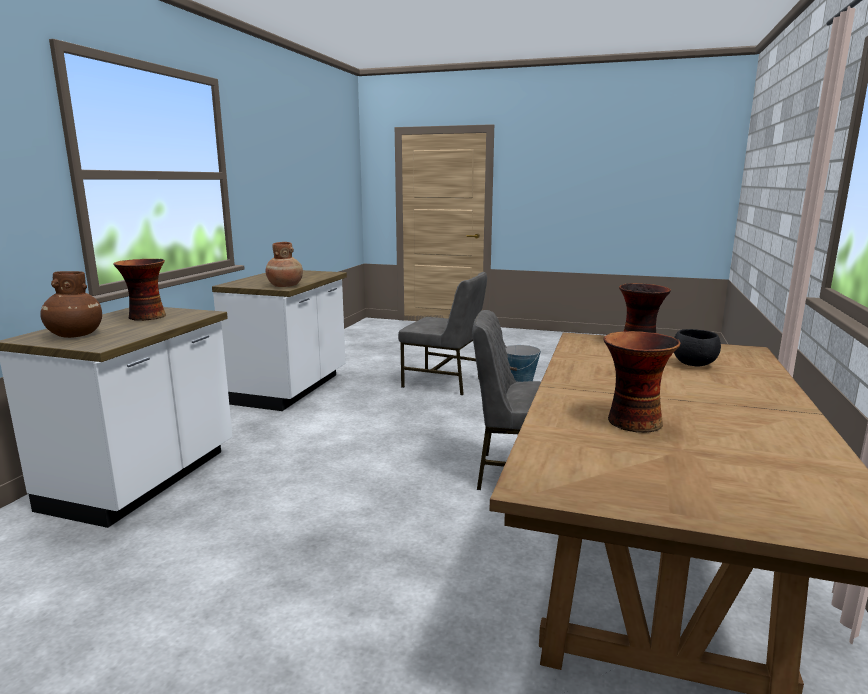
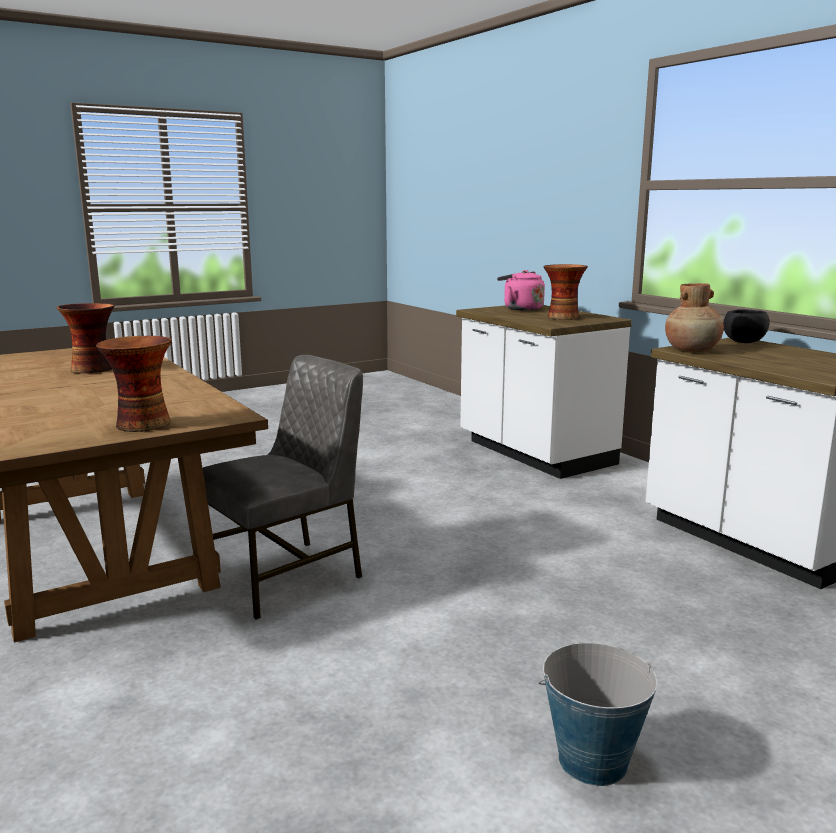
camera: 130 degrees right, 0 degrees up
(74, 335) = (520, 309): brown vase -> pink kettle
(444, 382) = (687, 669): grey chair -> none
(693, 365) = (58, 416): black bowl -> black bowl (743, 342)

